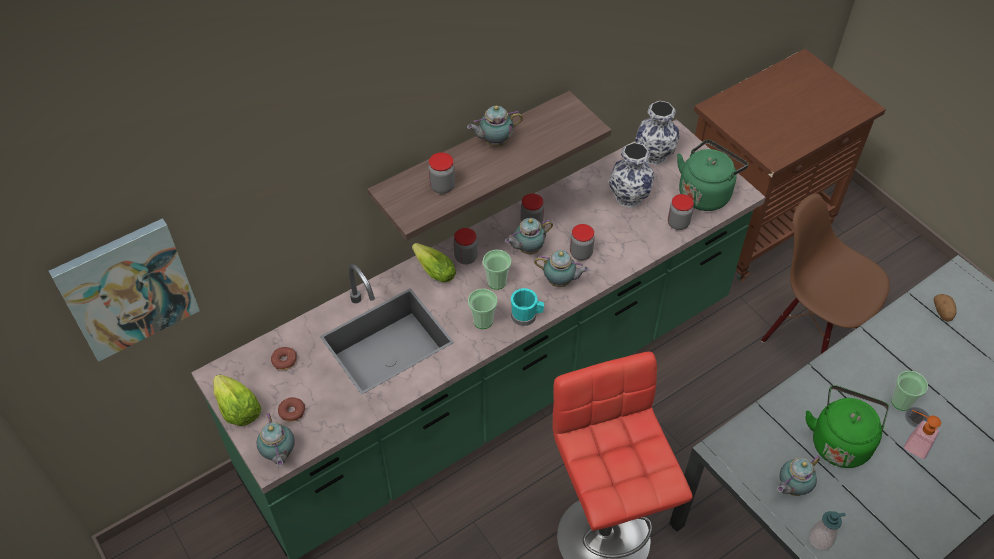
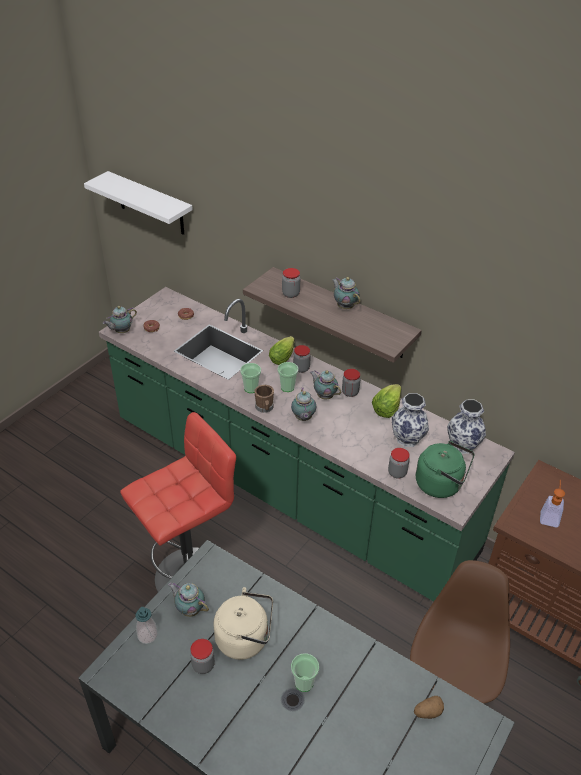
camera: 70 degrees right, 10 degrees down
(127, 289) = (150, 204): picture -> white shelf
(238, 410) = (146, 309): lettuce -> lettuce (386, 409)
(526, 316) = (264, 408): turquoise mug -> brown mug
(581, 253) = (335, 423): jar -> jar (203, 665)
(840, 441) = (245, 638): green kettle -> beige kettle
(912, 444) = (261, 696): soap dispenser -> soap dispenser (549, 516)

